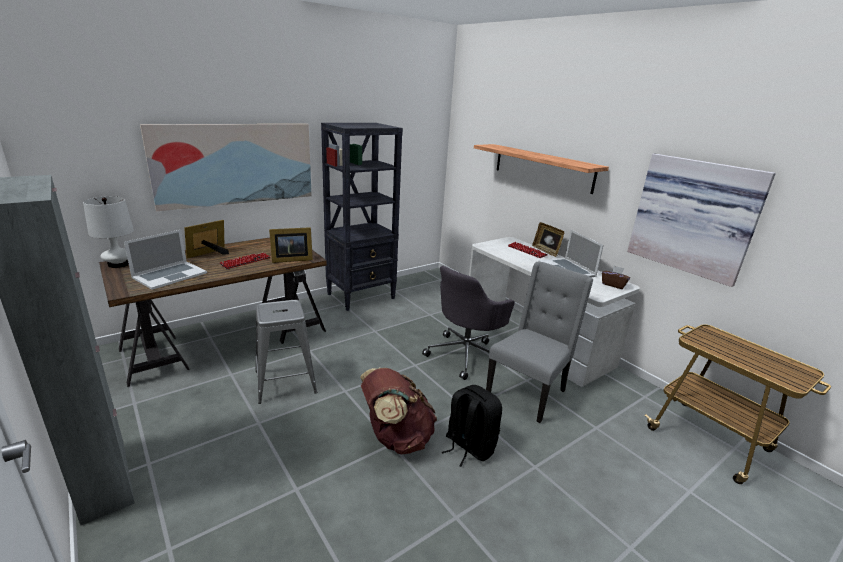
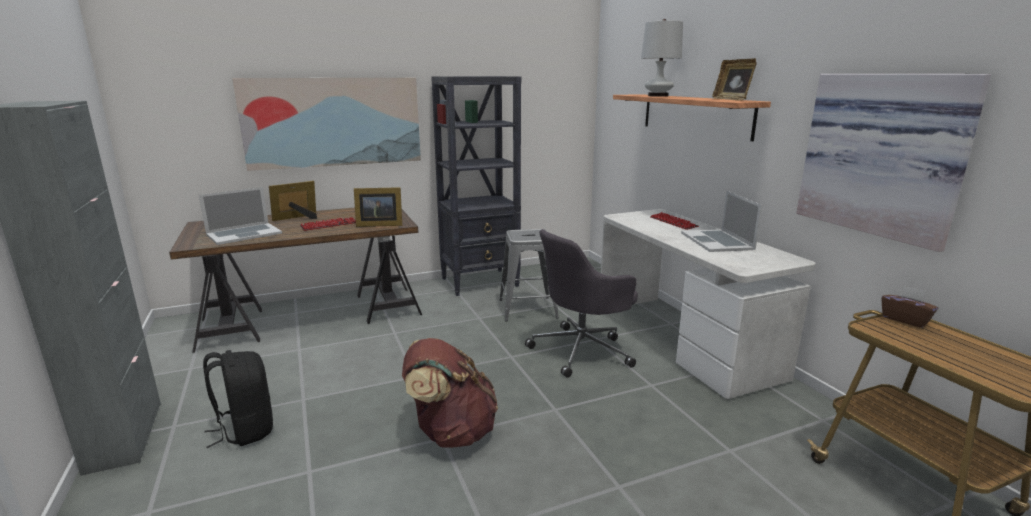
camera: 15 degrees right, 5 degrees down
(118, 264) = (203, 224): white table lamp -> white table lamp (658, 96)
(285, 381) = (353, 361): grey stool -> grey stool (528, 309)
(468, 447) = (538, 452): black backpack -> black backpack (245, 430)
(527, 393) = (646, 399): grey chair -> none
(546, 251) = (700, 223): picture frame -> picture frame (732, 99)
(613, 285) = (775, 259): brown tissue box -> brown tissue box (905, 319)

